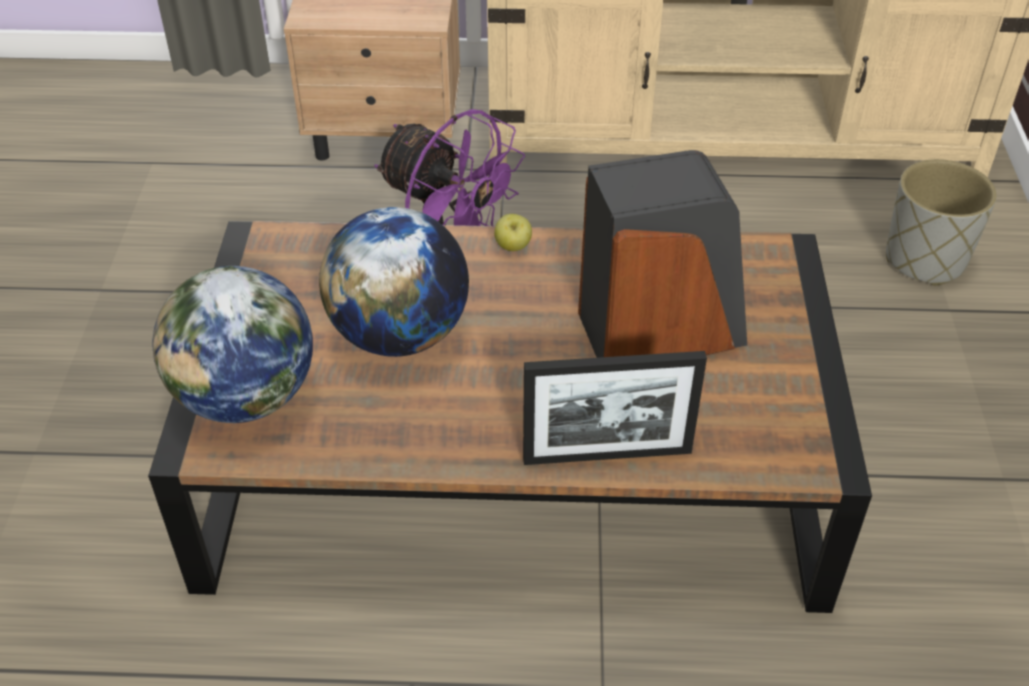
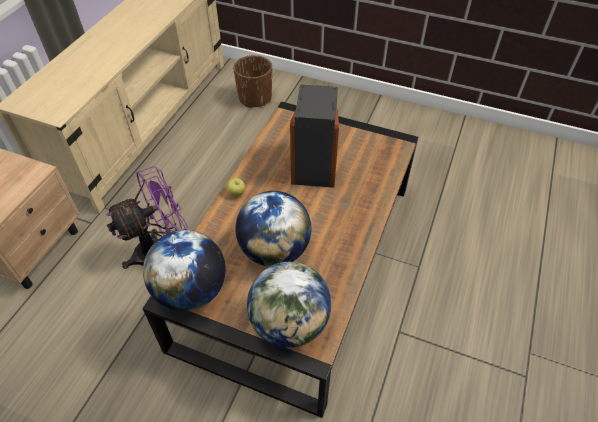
camera: 70 degrees left, 5 degrees up
(275, 260) = (191, 291): none -> globe
(607, 455) = (376, 199): picture frame -> none
(926, 259) = (255, 98): grey planter -> brown planter

